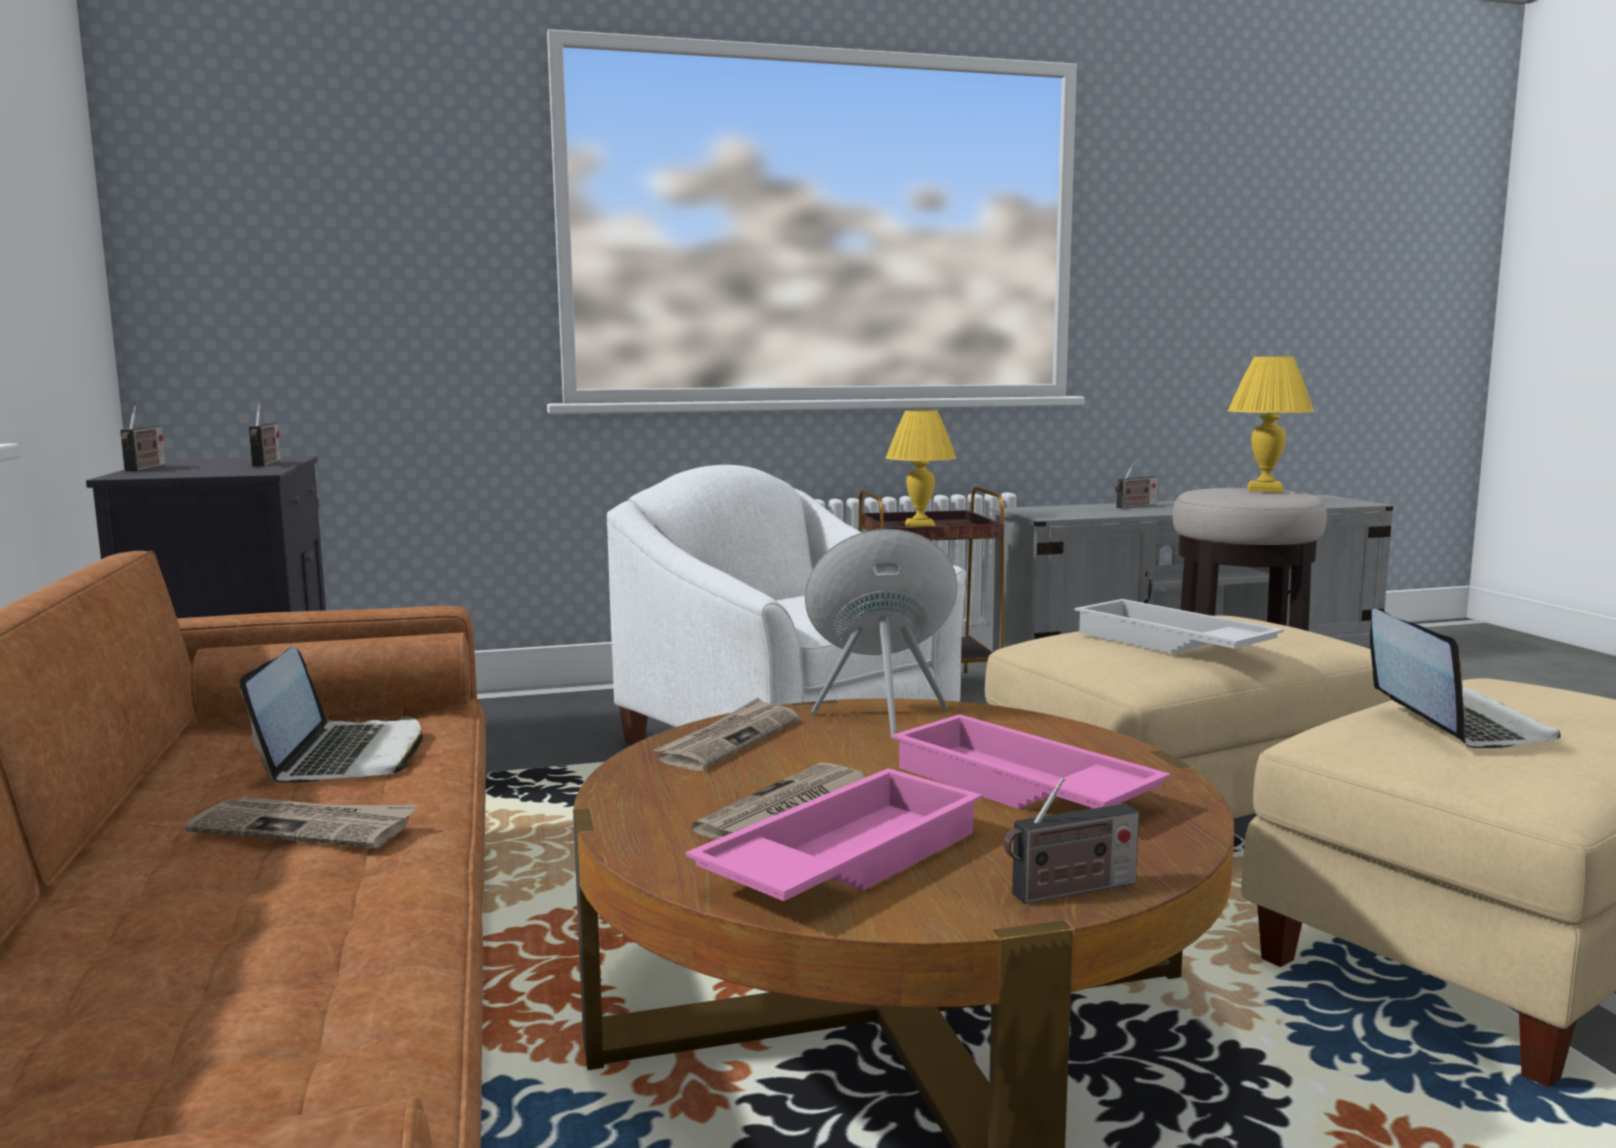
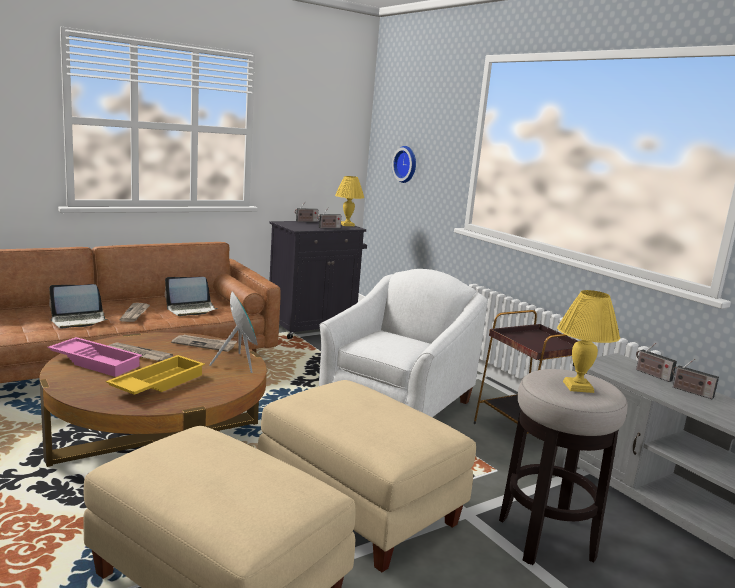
camera: 70 degrees right, 5 degrees up
(312, 285) = (406, 164): none -> wall clock
(919, 526) = (535, 340): yellow table lamp -> yellow table lamp (347, 225)
(1018, 788) = (157, 383): pink tray -> yellow tray
(1069, 891) = (67, 387): radio -> radio (651, 374)
(1169, 643) = (341, 405): white tray -> none
(1454, 722) = (206, 454): laptop -> laptop (79, 320)

